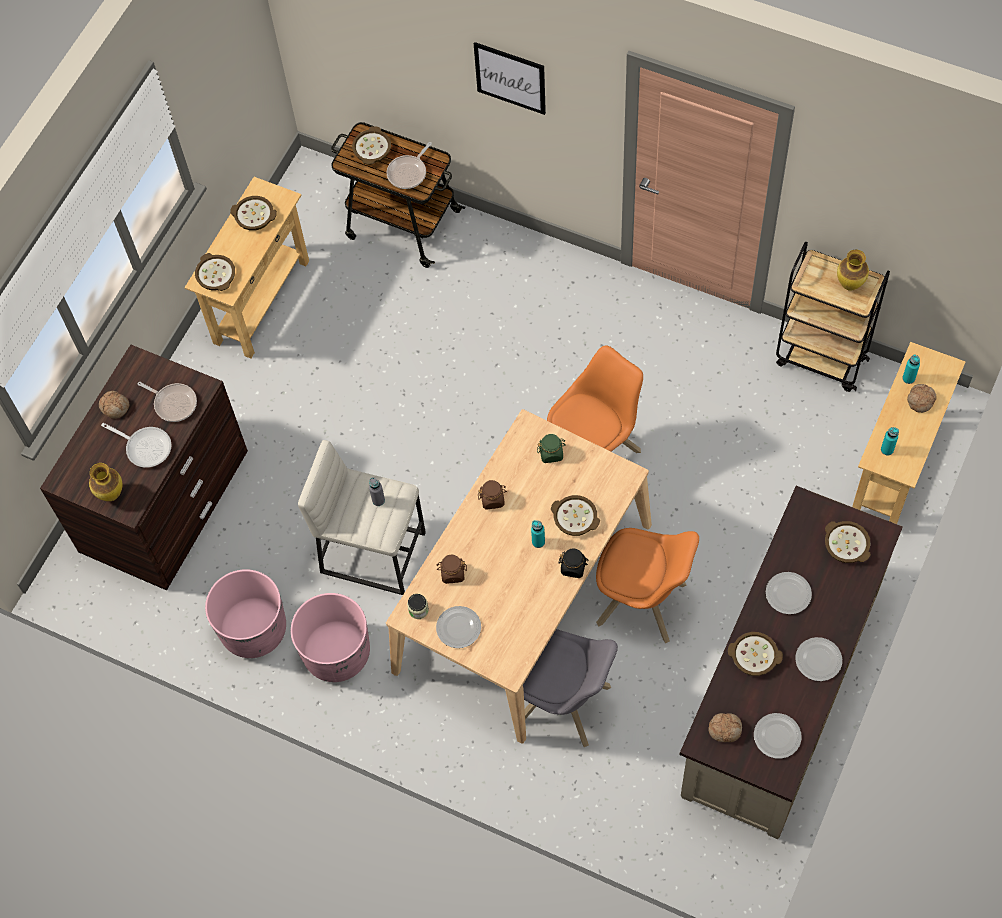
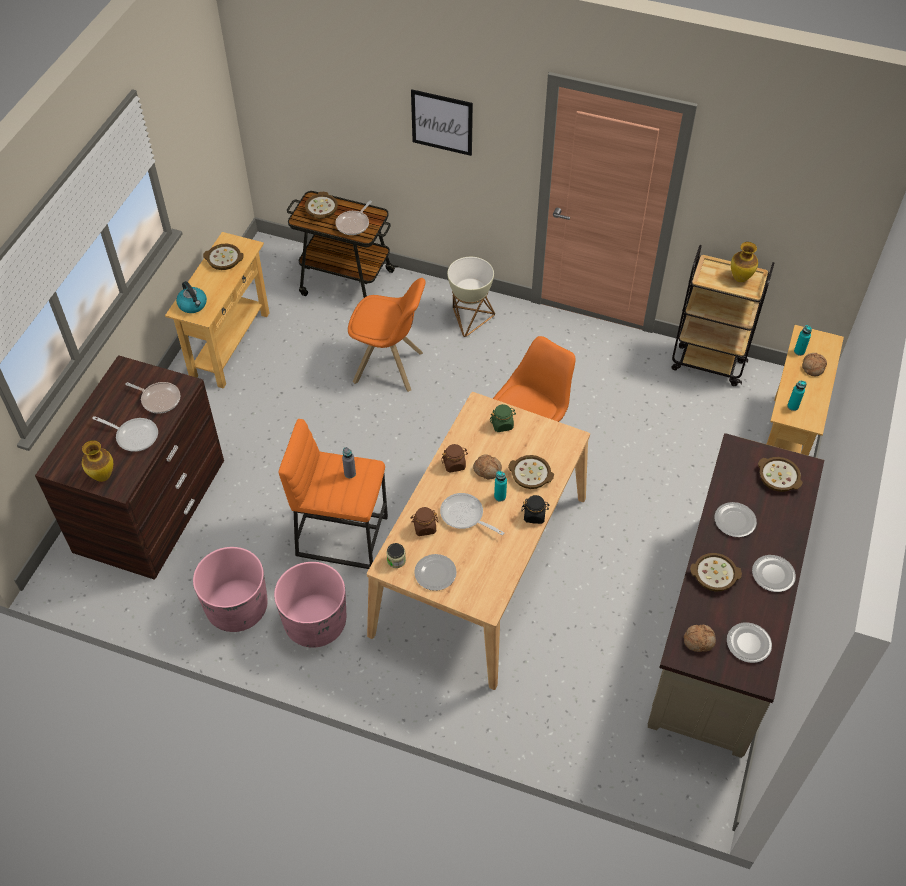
camera: 10 degrees left, 10 degrees down
(115, 406) = (105, 405): bread -> bread (487, 469)
(216, 275) = (193, 305): bowl -> kettle
(373, 552) = (342, 536): beige stool -> orange stool
(497, 563) = (465, 516): none -> frying pan
(545, 282) = (470, 318): none -> planter
(564, 703) = (529, 652): grey chair -> none
(642, 603) = (587, 562): orange chair -> orange chair (389, 367)

